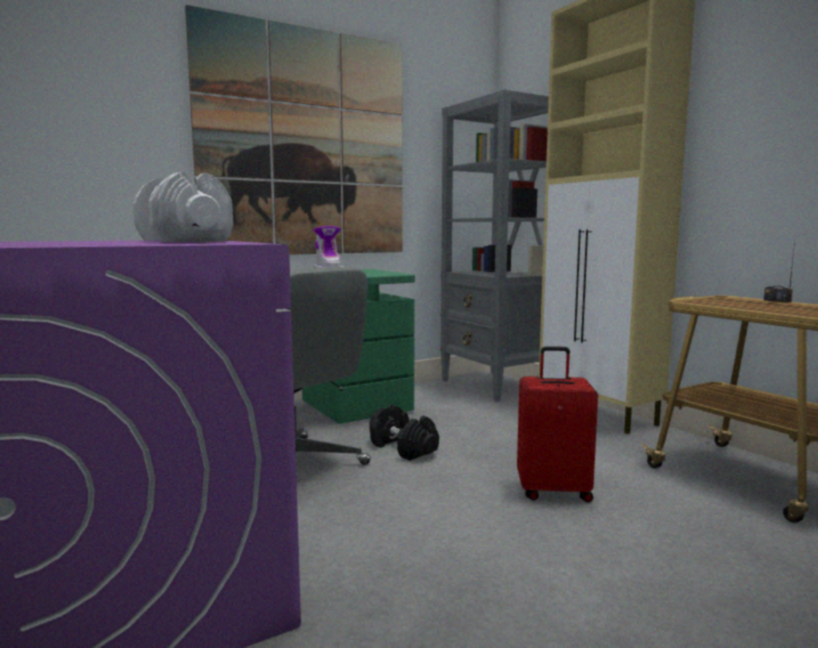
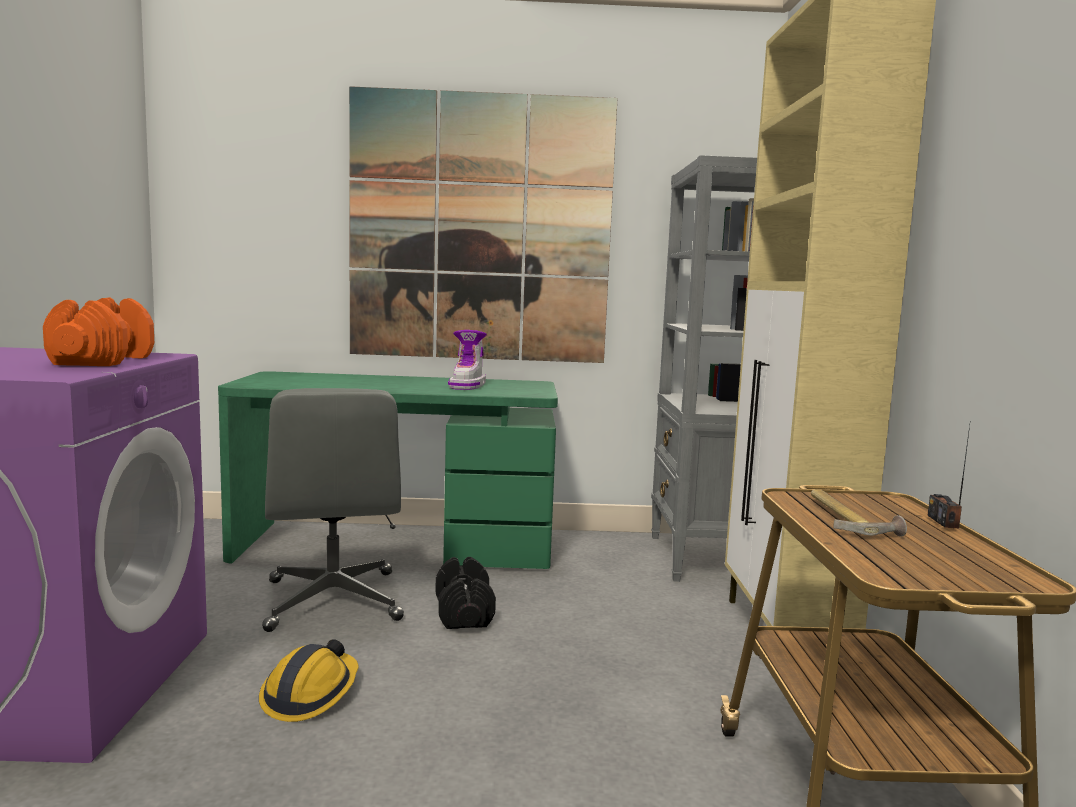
camera: 30 degrees right, 0 degrees up
(183, 240) = (102, 360): white dumbbell -> orange dumbbell
(388, 524) = (310, 694): none -> hard hat
(553, 491) = (538, 718): red suitcase -> none
(742, 306) = (847, 519): none -> hammer

